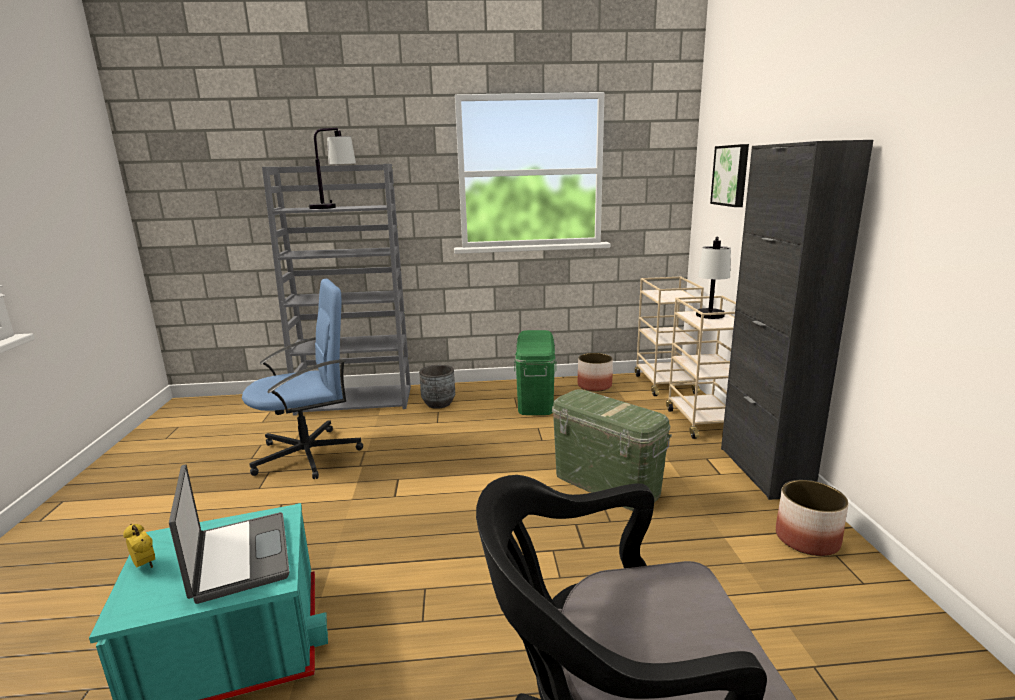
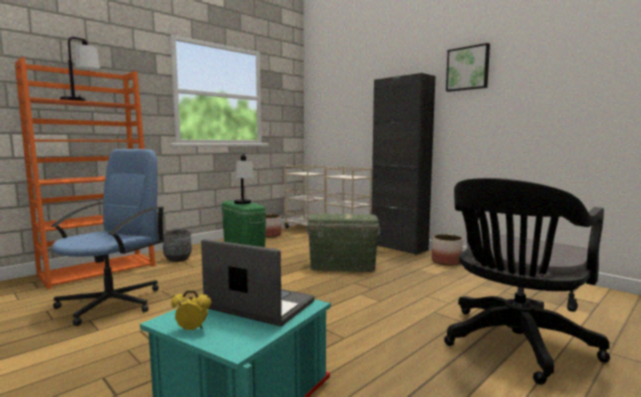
camera: 40 degrees left, 10 degrees down
(356, 400) = (99, 270): grey bookcase -> orange bookcase
(710, 319) = (347, 176): table lamp -> table lamp (244, 204)
(731, 175) = (338, 103): picture -> picture (468, 68)

